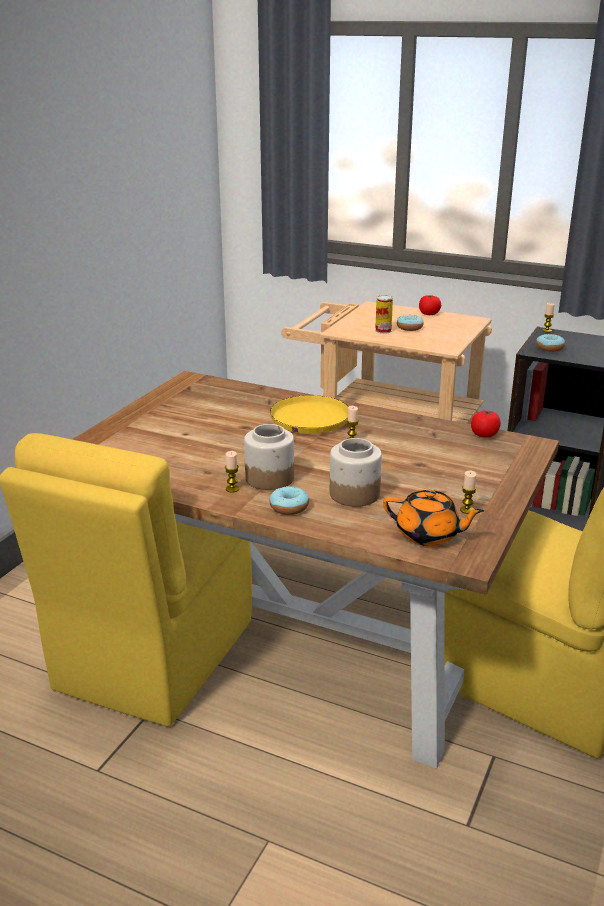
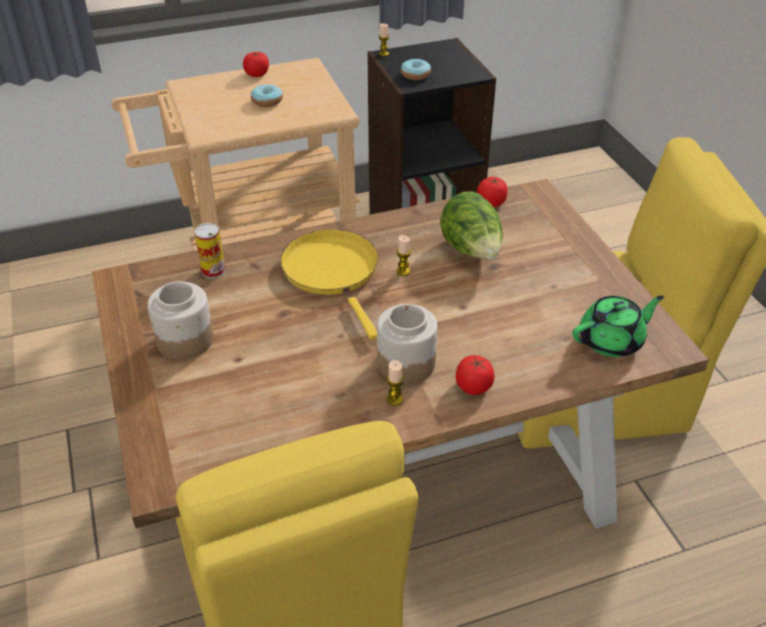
camera: 45 degrees left, 15 degrees up
(289, 507) = (474, 386): donut -> tomato
(354, 494) = (498, 335): jar -> jar (184, 340)
(383, 331) = (248, 116): can -> can (213, 271)
(419, 450) = (471, 251): none -> lettuce
(428, 535) = (612, 341): orange teapot -> green teapot
(467, 510) = (597, 295): candle -> none

